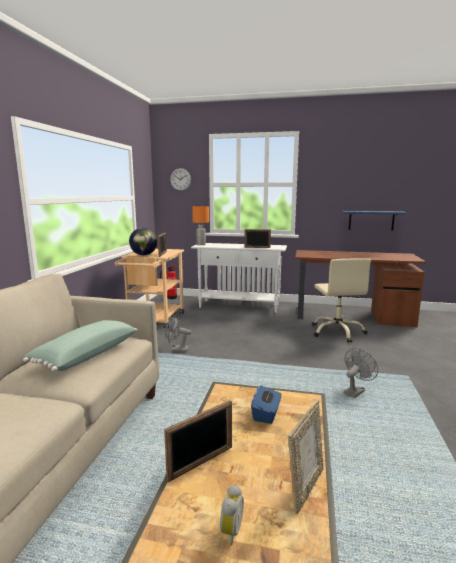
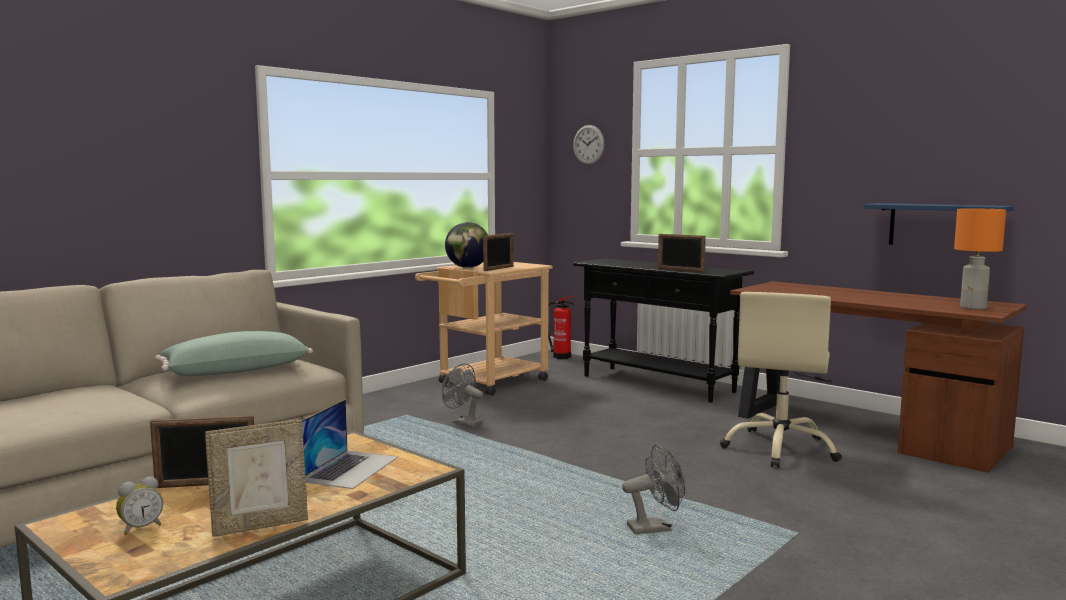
camera: 30 degrees right, 5 degrees down
(201, 244) = (597, 261): orange table lamp -> orange table lamp (973, 308)
(239, 306) = (657, 384): white console table -> black console table
(266, 414) = (349, 468): blue tissue box -> laptop

